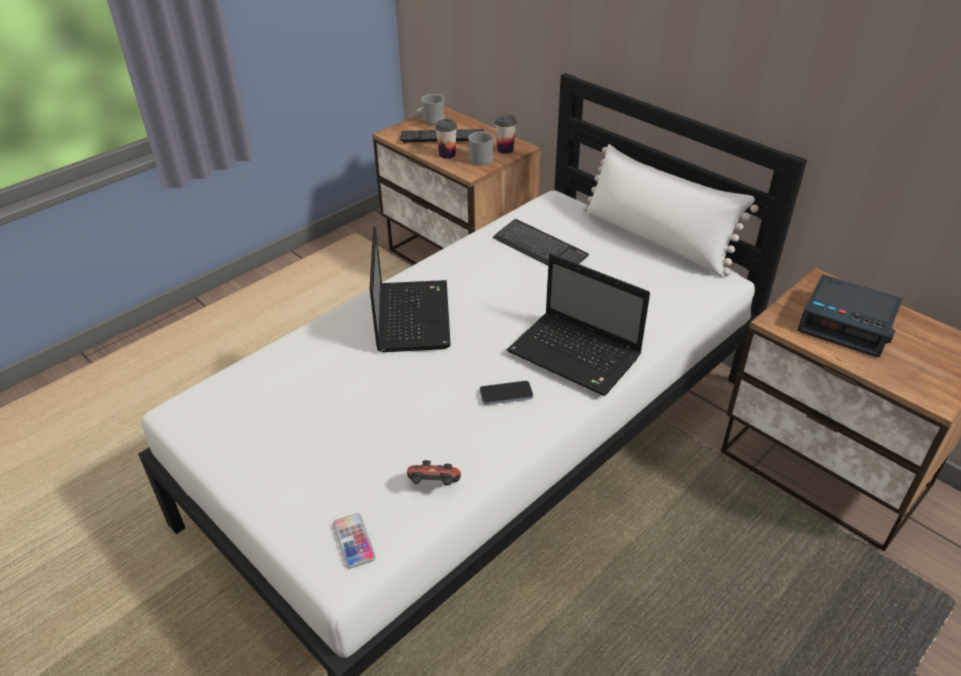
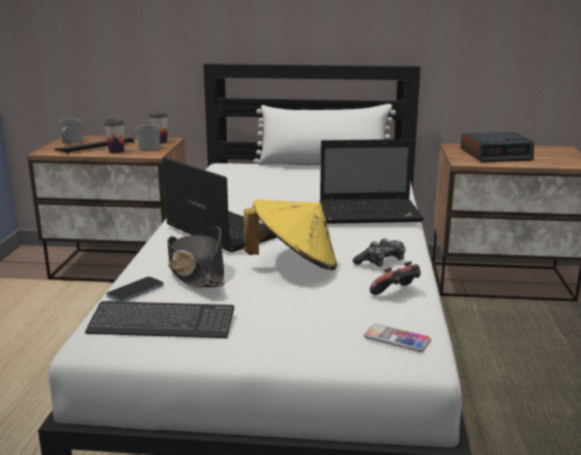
camera: 40 degrees left, 20 degrees down
(325, 366) = (196, 272): none -> black hat
(407, 398) = (294, 265): none -> yellow hat
(482, 435) = (381, 262): none -> game controller
(506, 394) = (359, 241): phone -> phone (135, 291)
(539, 248) = (255, 183): keyboard -> keyboard (162, 323)

